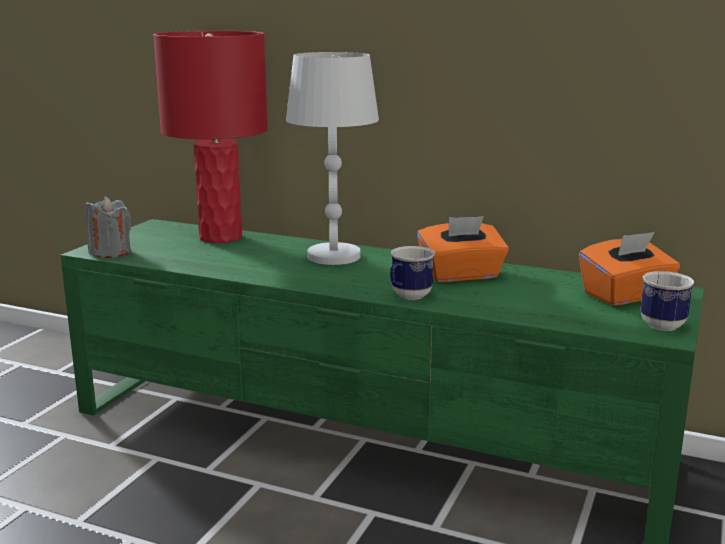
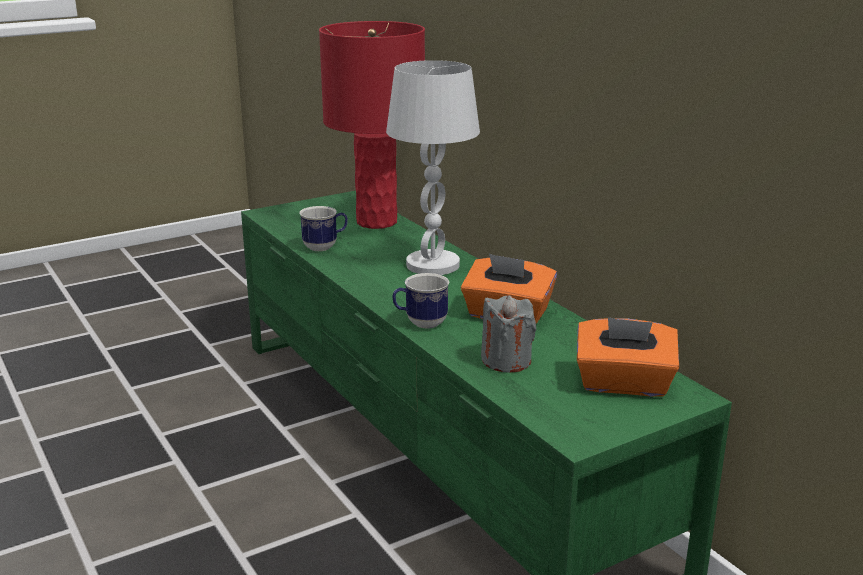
camera: 35 degrees right, 5 degrees up
(110, 252) = (275, 217): grey candle -> grey candle (506, 361)
(665, 323) = (602, 425): mug -> mug (325, 247)

